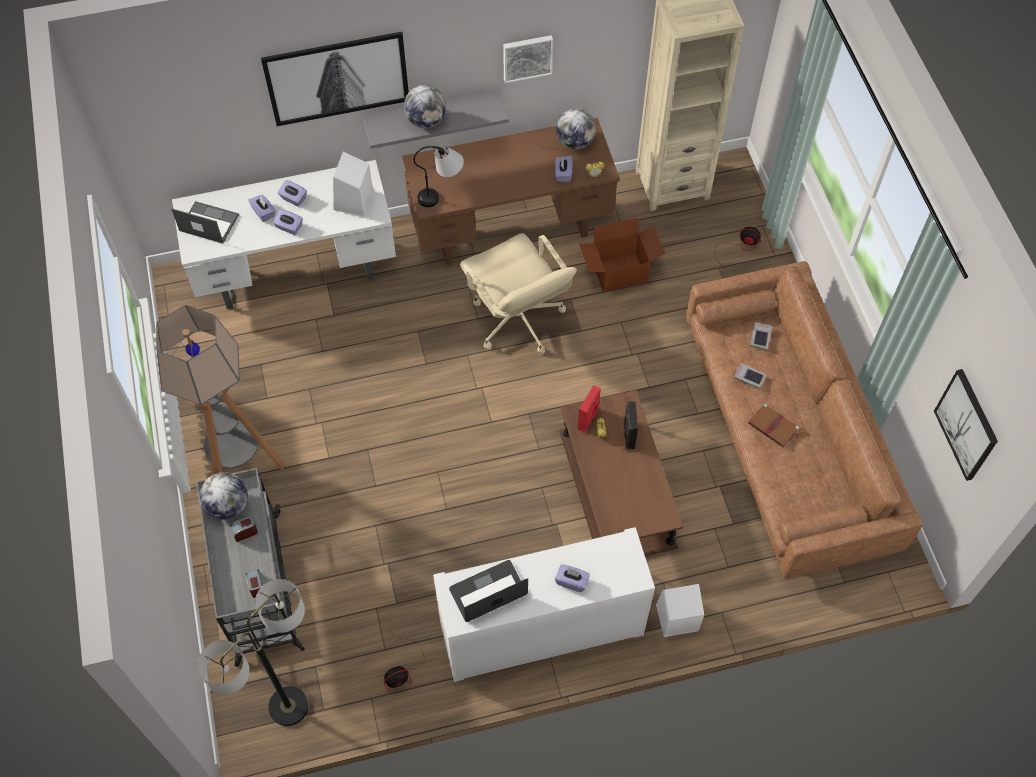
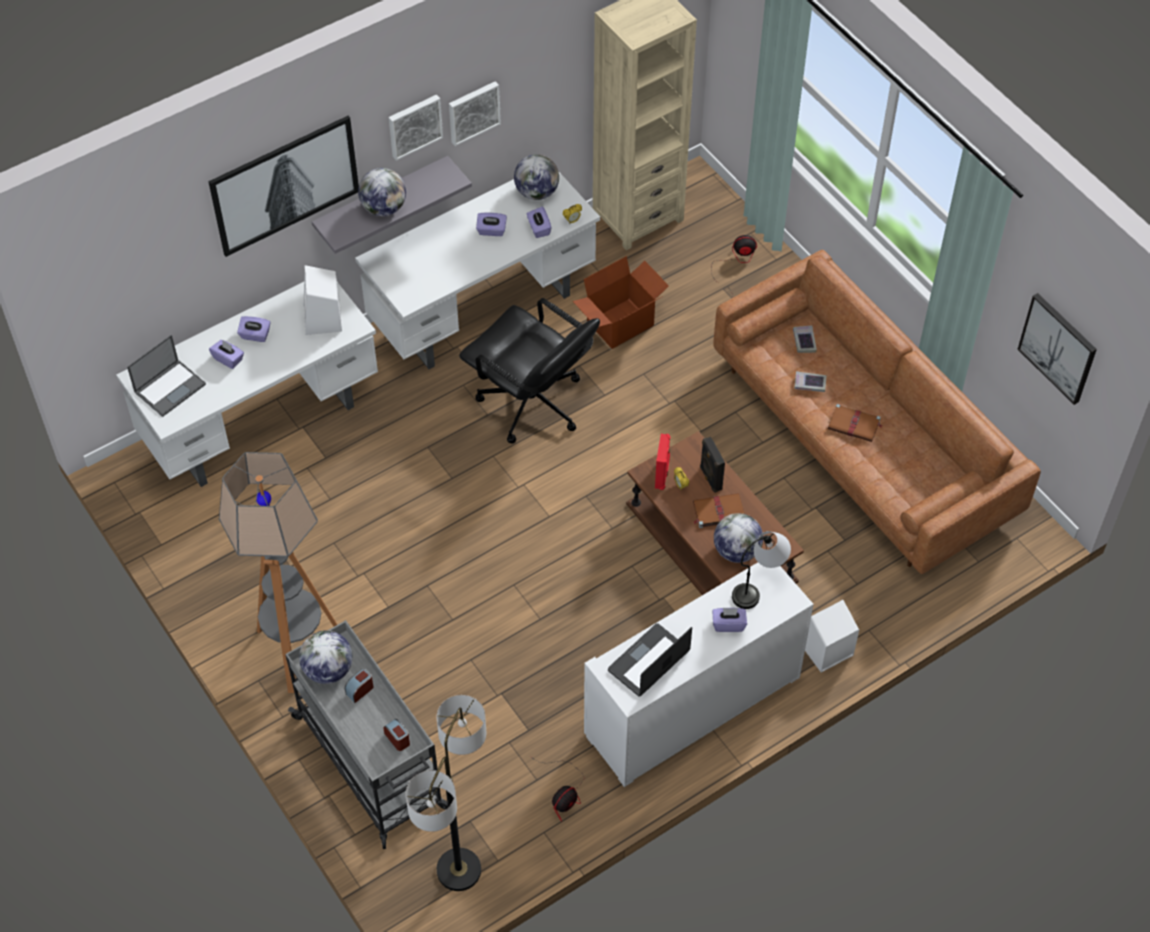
camera: 20 degrees left, 5 degrees down
(208, 223) = (170, 387): laptop -> laptop turned 135 degrees clockwise
(289, 227) = (264, 366): purple tissue box -> purple tissue box (491, 231)
(442, 194) = (418, 285): table lamp -> table lamp (759, 586)
(467, 56) = (414, 125): none -> picture
(511, 228) = (482, 310): brown desk -> white desk
(517, 320) = (532, 404): beige office chair -> black office chair
(622, 467) = (718, 512): none -> brown book
(624, 508) = (736, 551): none -> globe

